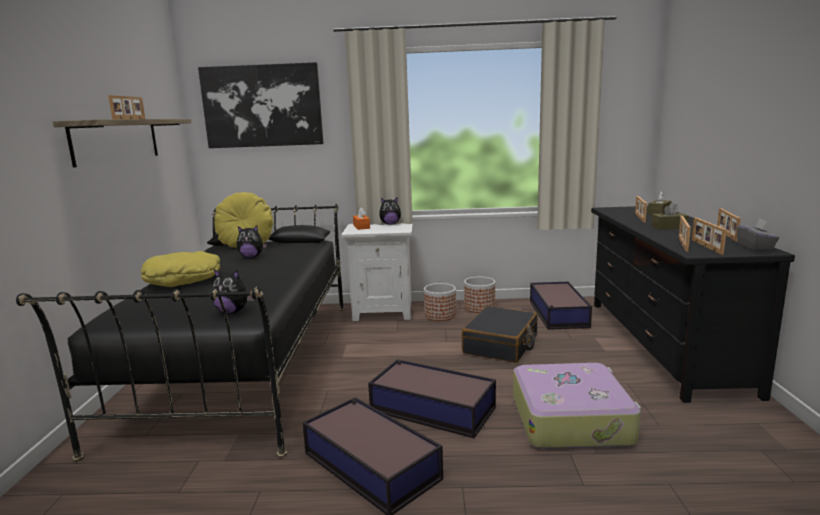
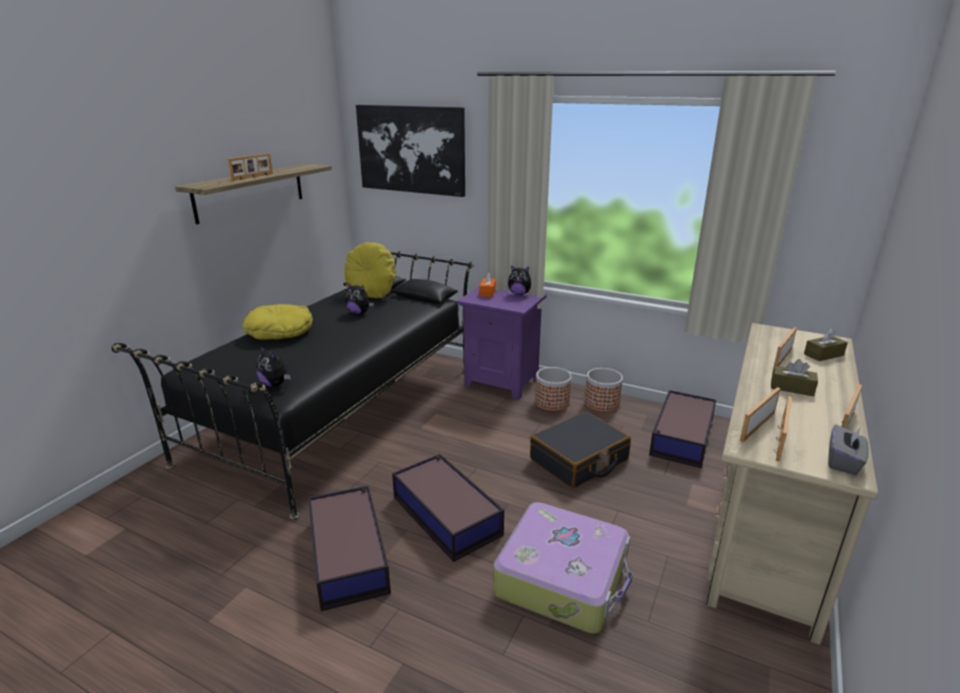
camera: 25 degrees right, 10 degrees up
(383, 312) = (501, 383): white nightstand -> purple nightstand
(661, 344) = (766, 518): black dresser -> beige dresser

